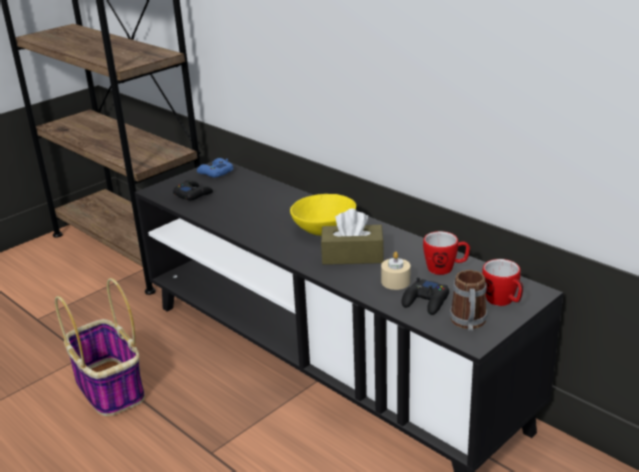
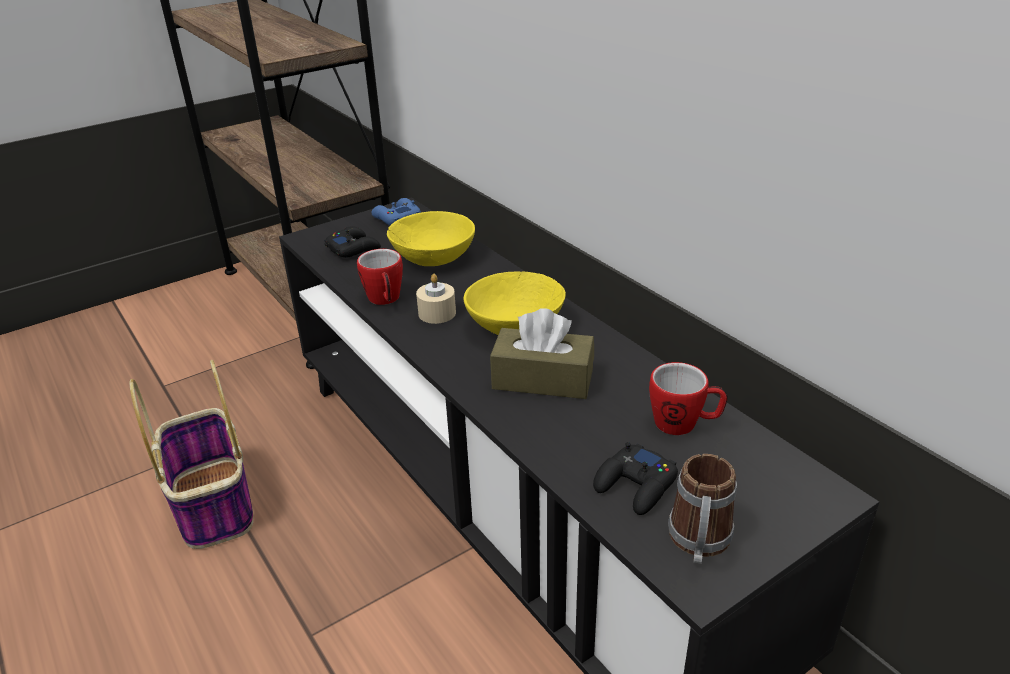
camera: 10 degrees right, 5 degrees up
(252, 194) = (432, 257): none -> yellow bowl
(395, 282) = (596, 438): beige candle -> beige candle (437, 313)
(503, 302) = (768, 506): mug -> mug (385, 300)

